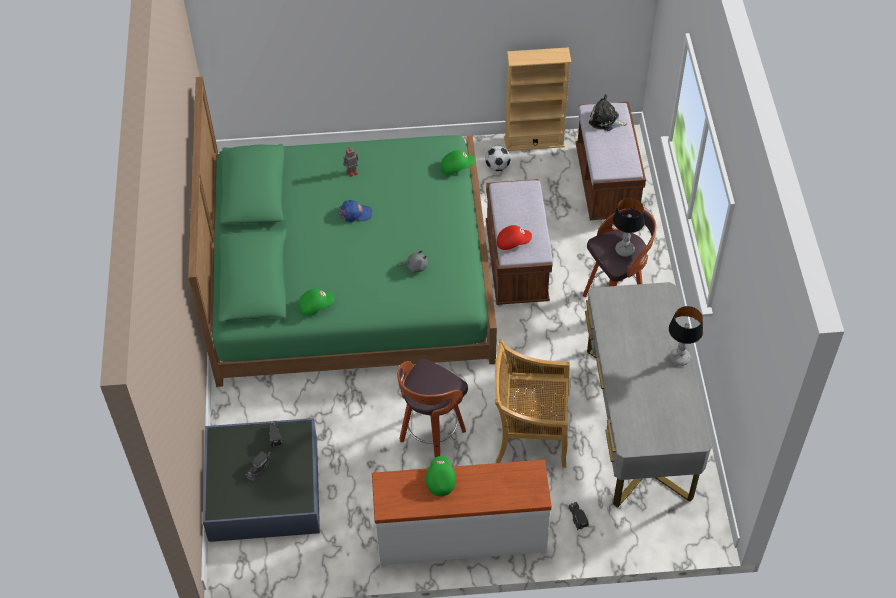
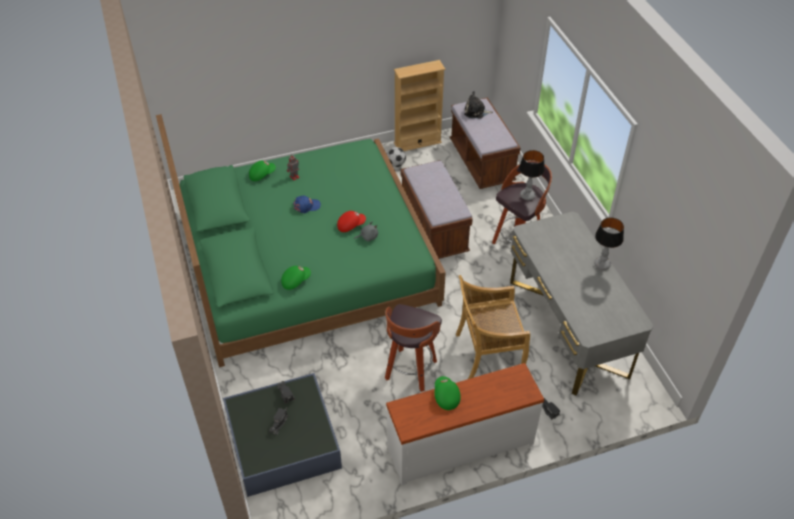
camera: 15 degrees left, 5 degrees down
(457, 167) = (376, 160): green cap -> green cap (262, 174)
(513, 242) = (437, 206): red cap -> red cap (350, 225)

